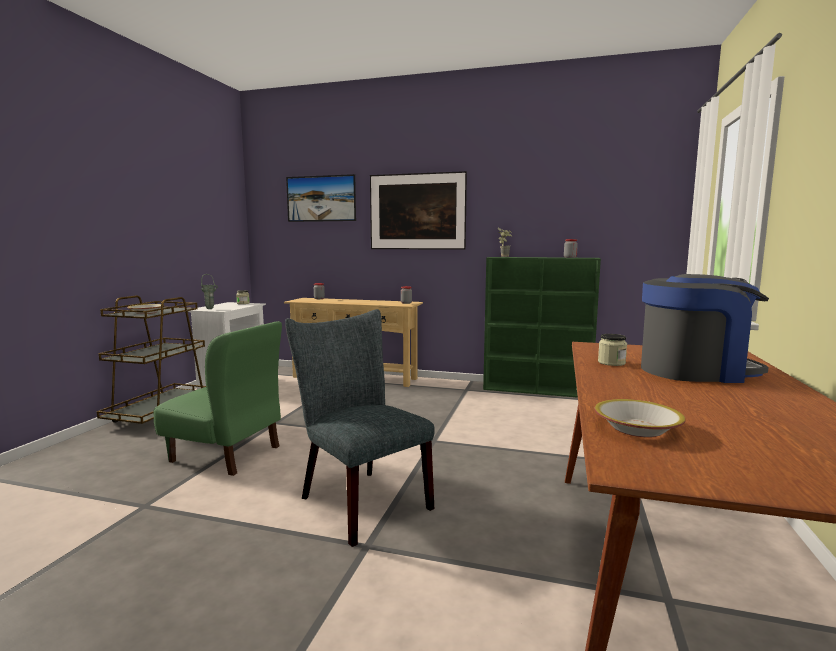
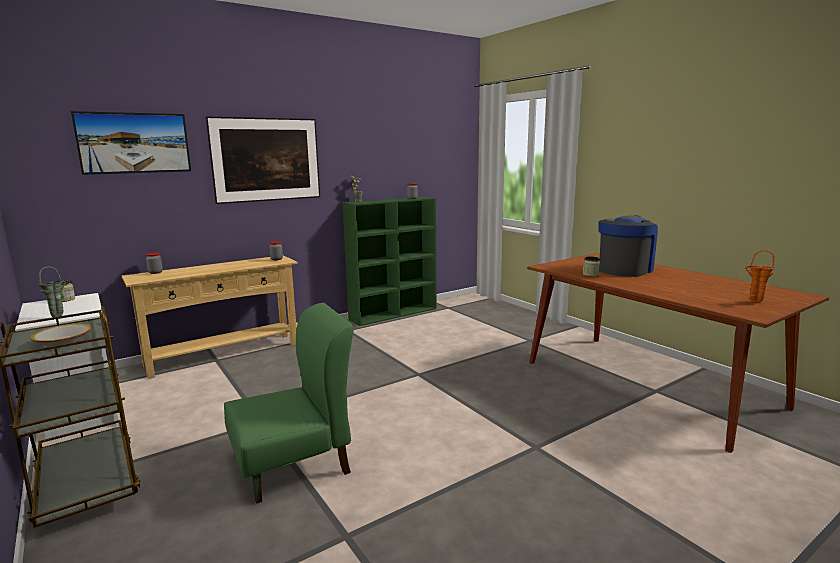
camera: 50 degrees left, 5 degrees up
(359, 500) = (472, 430): grey chair -> none
(637, 428) = (706, 301): bowl -> none
(735, 462) = (754, 302): none -> orange vase

